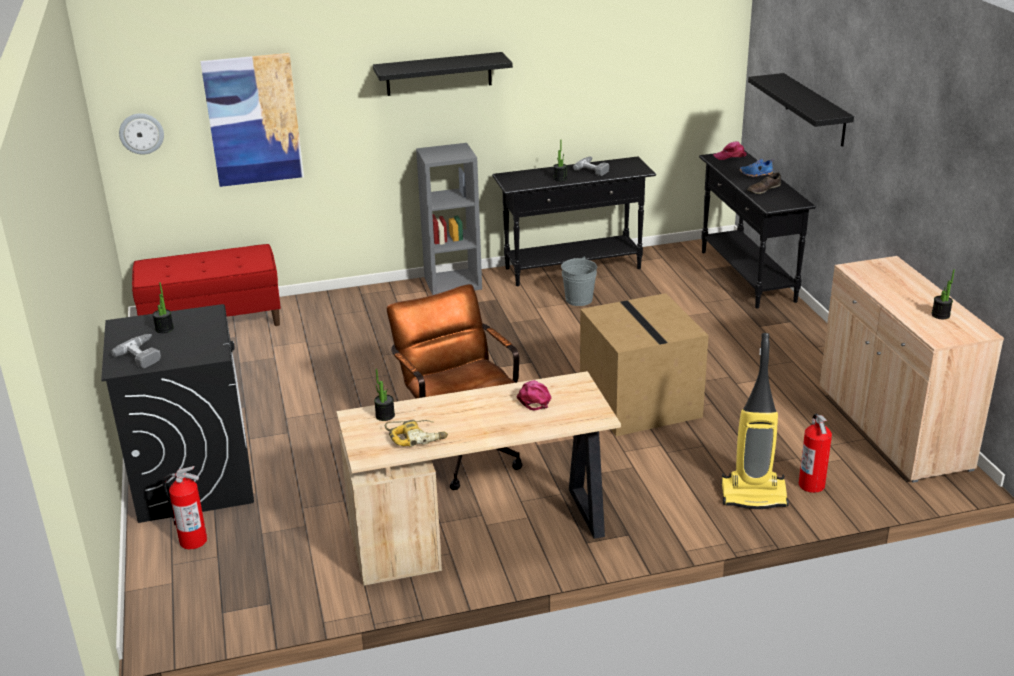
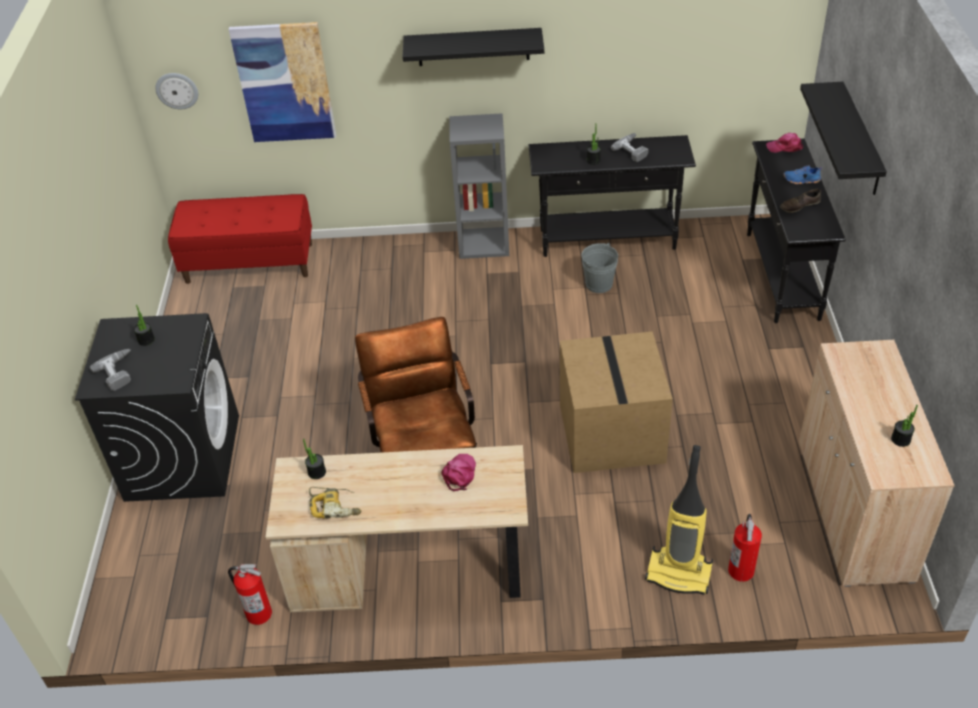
camera: 15 degrees right, 15 degrees up
(193, 541) = (163, 531): fire extinguisher -> fire extinguisher (258, 613)

